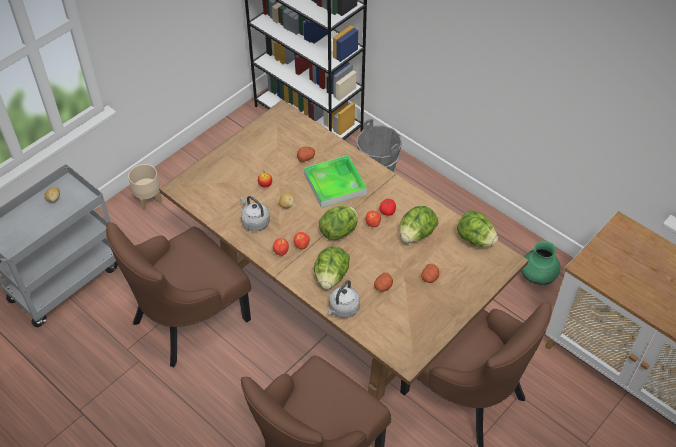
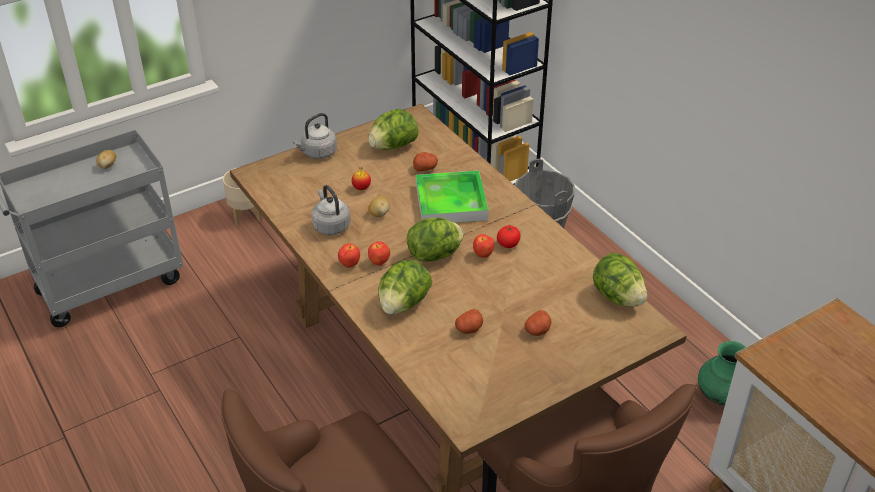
camera: 15 degrees right, 10 degrees down
(191, 318) = (243, 354): brown chair -> none
(343, 309) = (404, 345): grey kettle -> grey kettle (318, 153)
(416, 234) = (537, 277): lettuce -> lettuce (393, 146)

